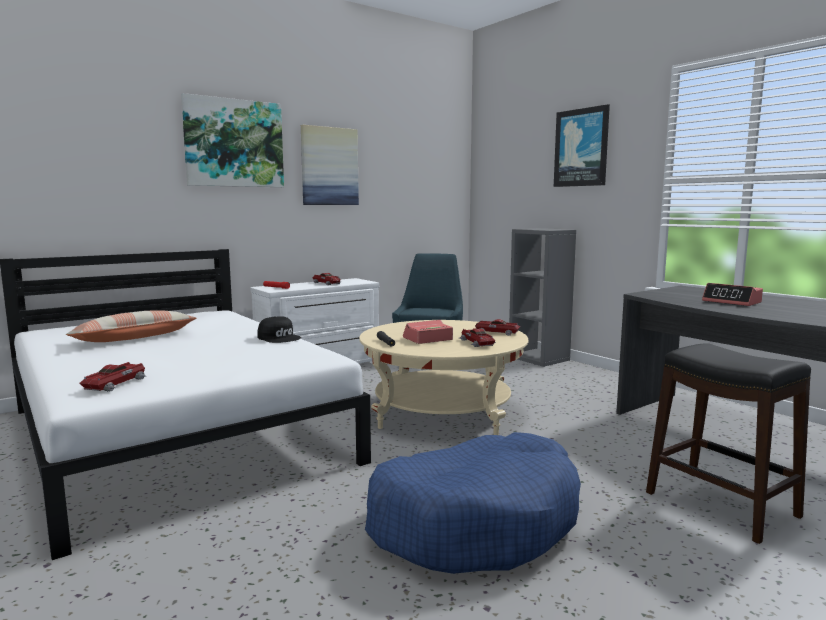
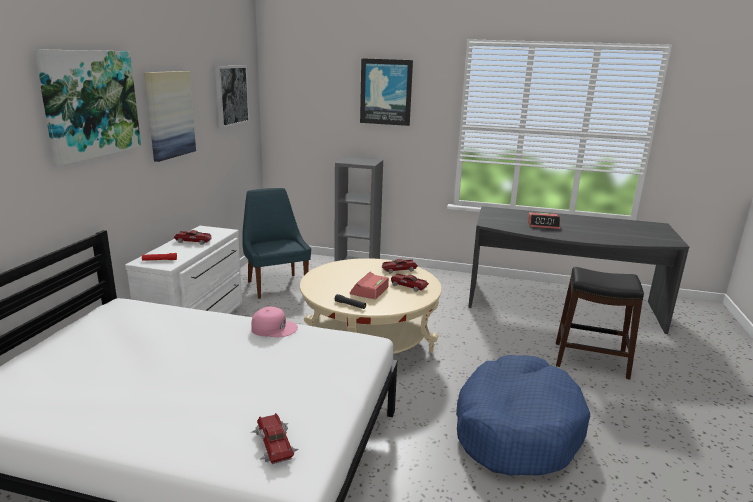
camera: 40 degrees left, 10 degrees up
(134, 339) = (128, 377): pillow -> none
(279, 337) = (274, 328): black cap -> pink cap
(422, 161) = (231, 95): none -> picture

